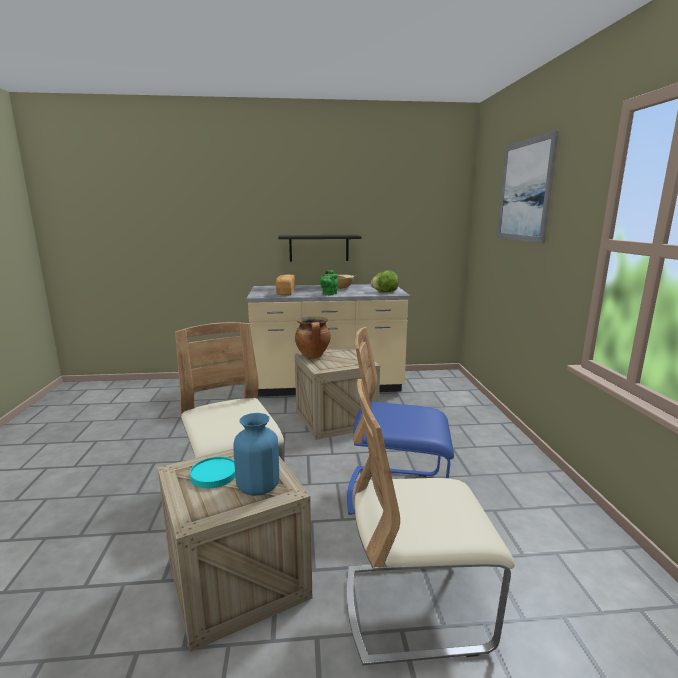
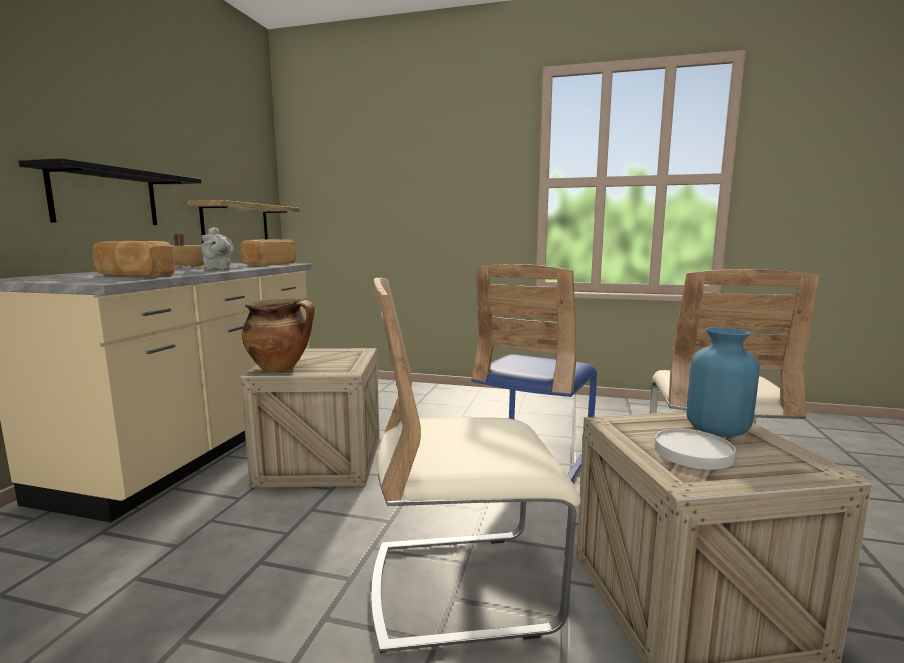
camera: 70 degrees left, 5 degrees down
(214, 474) = (692, 453): turquoise plate -> white plate
(329, 294) = (218, 270): green teapot -> grey teapot
(384, 292) = (268, 264): lettuce -> bread
(414, 257) = (236, 223): none -> shelf
(525, 191) = (406, 139): picture -> none

